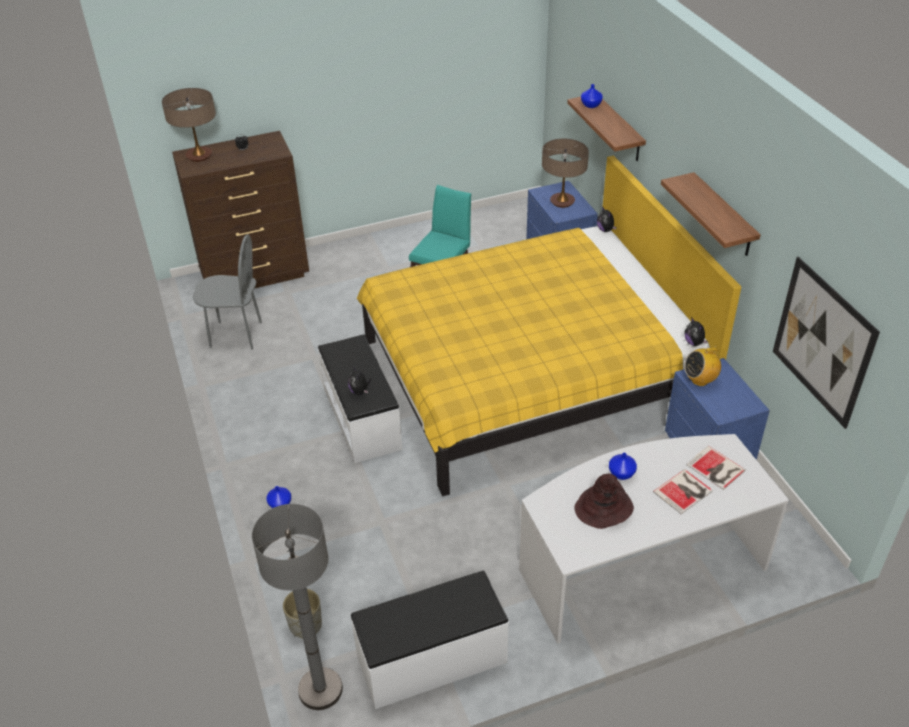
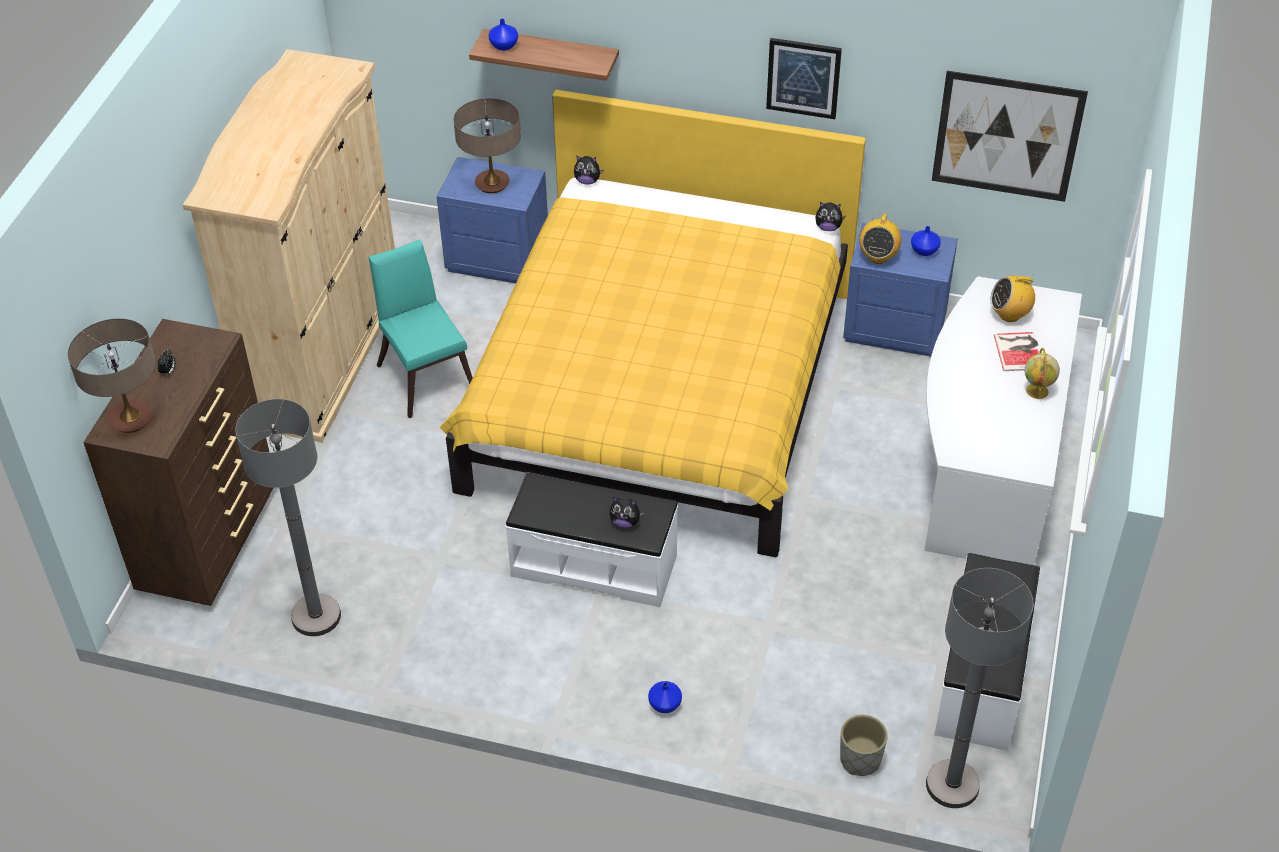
camera: 55 degrees left, 5 degrees up
(236, 335) = (316, 616): grey chair -> grey floor lamp
(421, 240) = (324, 352): none -> beige wardrobe
(603, 508) = (995, 414): brown hat -> none
(622, 474) = (964, 378): blue vase -> blue vase (925, 250)
(653, 521) = (1037, 391): none -> globe
(716, 469) = (1009, 314): book -> radio
(723, 215) = (803, 77): shelf -> picture

